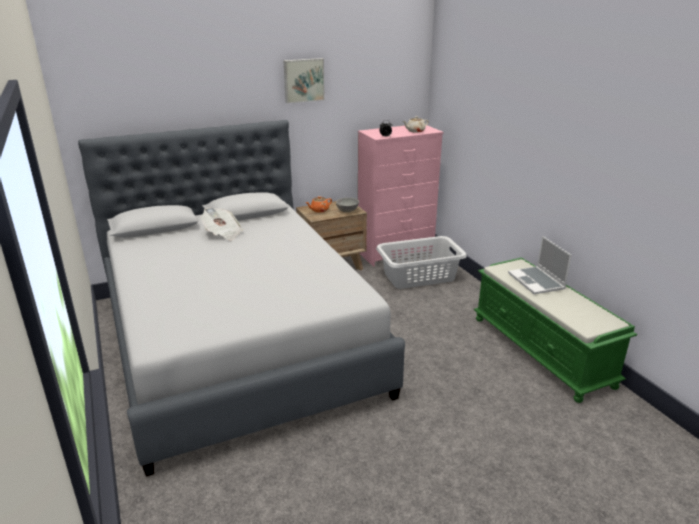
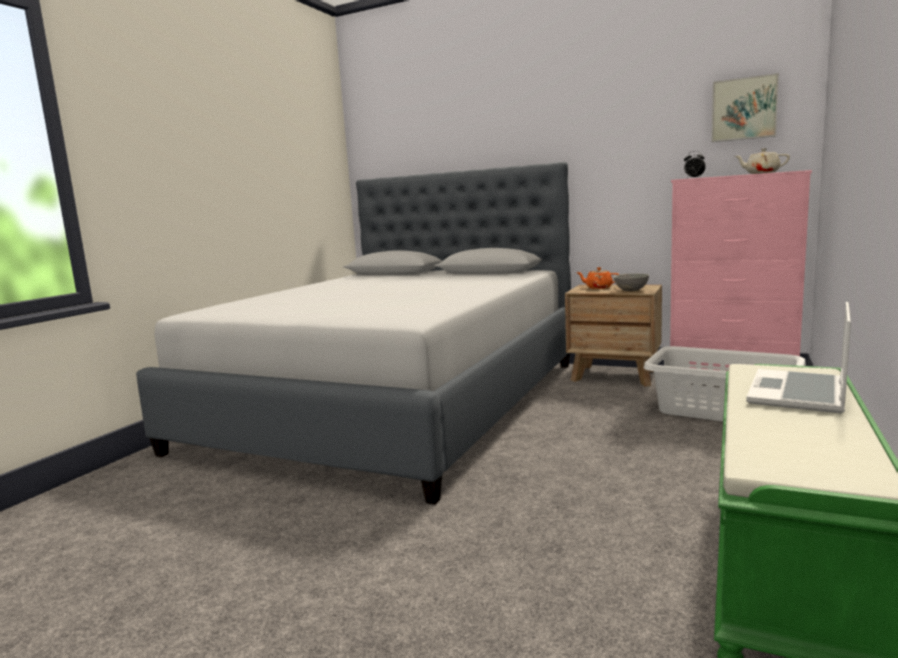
camera: 50 degrees right, 15 degrees down
(223, 234) = (431, 278): newspaper -> none
(303, 80) = (598, 112): picture -> picture (744, 109)

